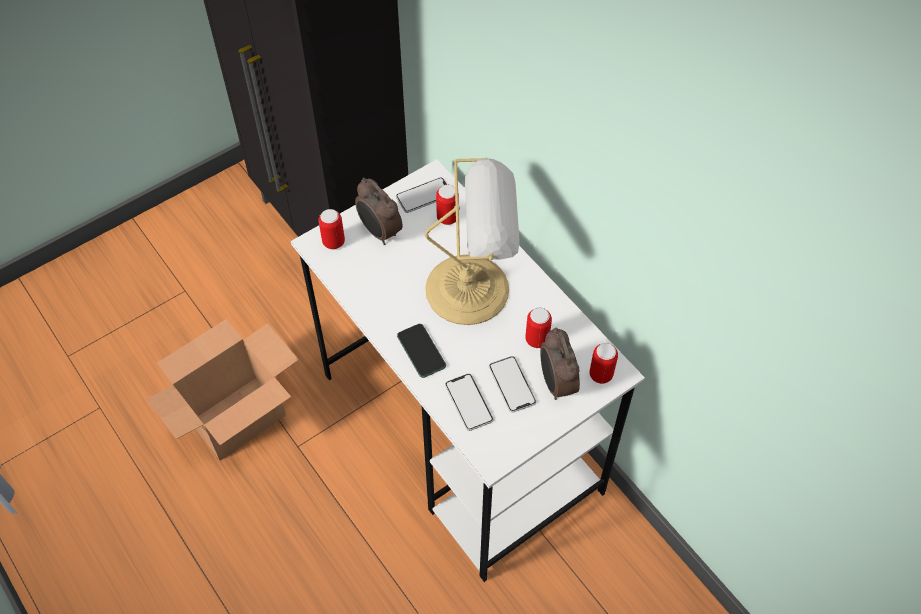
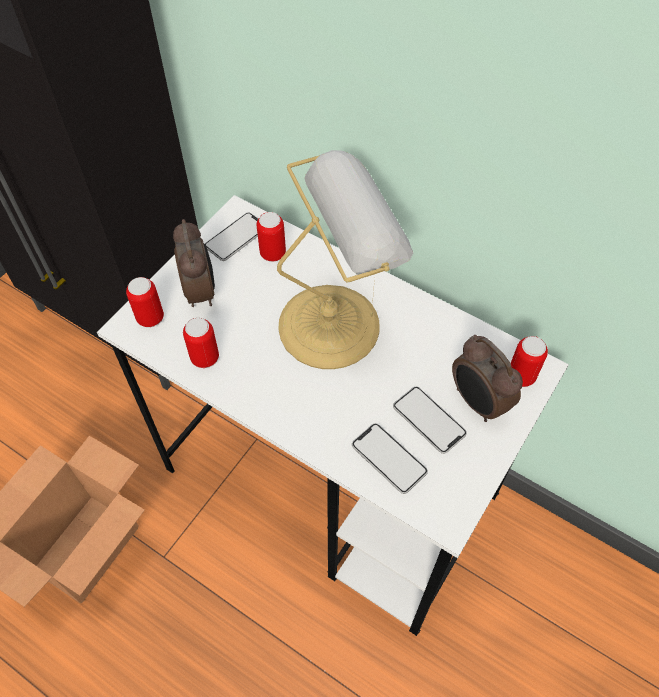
camera: 20 degrees left, 0 degrees up
(379, 232) = (201, 291): alarm clock -> alarm clock turned 135 degrees counterclockwise
(421, 351) = (306, 414): phone -> none
(537, 339) = (432, 359): can -> can (205, 358)

